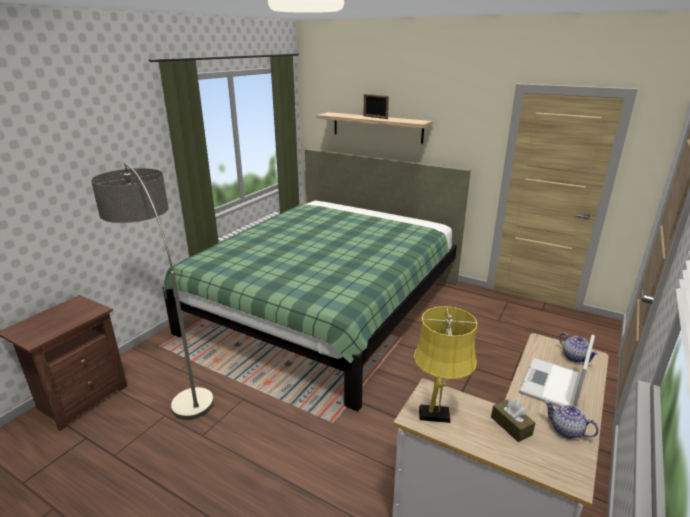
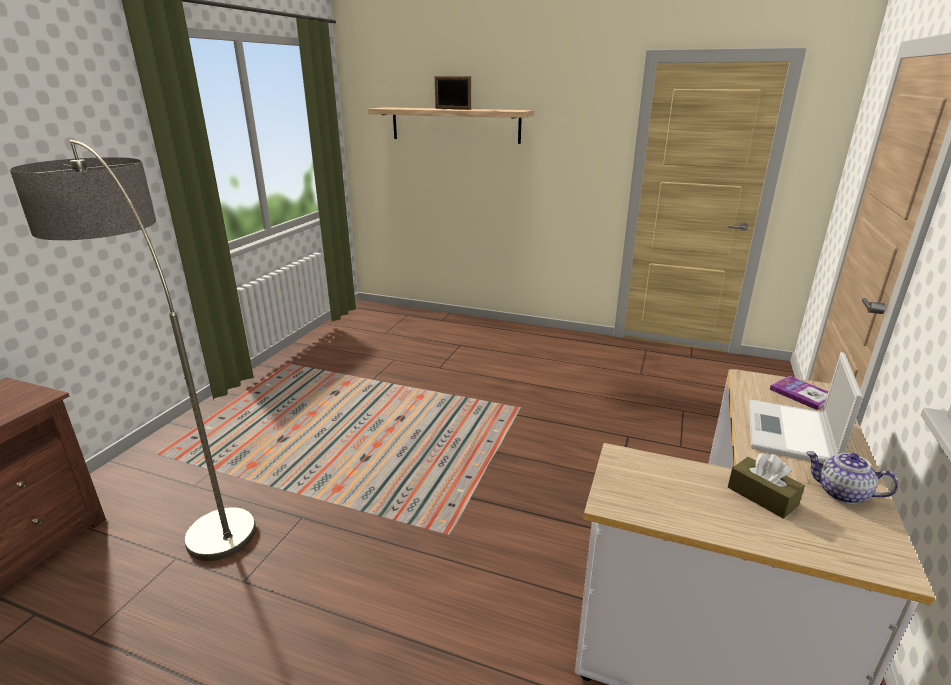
camera: 10 degrees left, 0 degrees up
(326, 306) = (405, 376): green bed -> none
(438, 415) = (648, 494): yellow table lamp -> none
(575, 357) = (802, 394): teapot -> book

